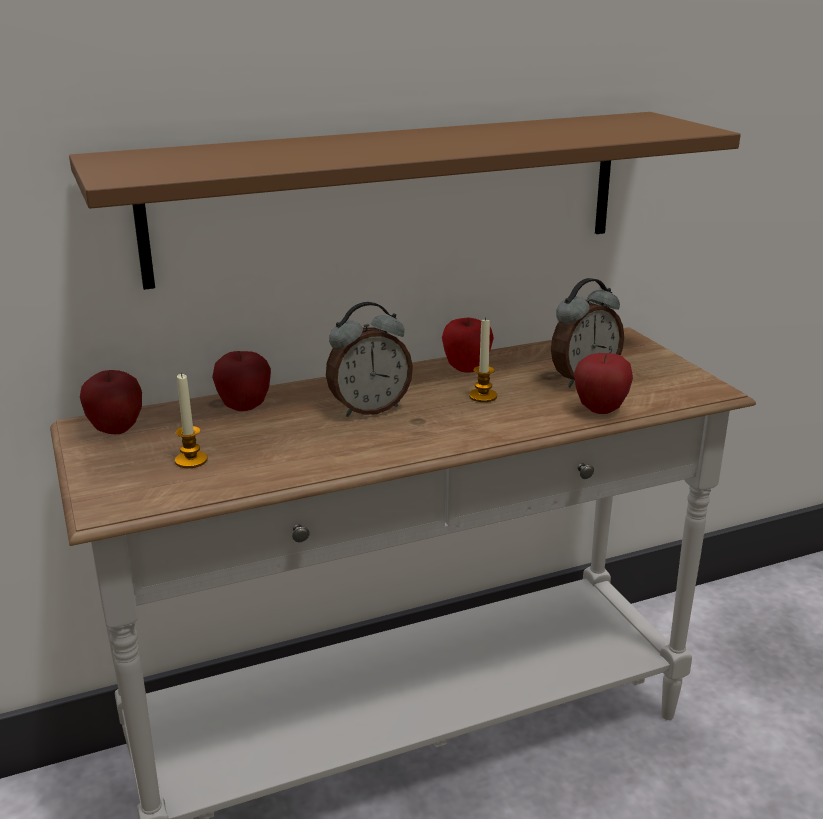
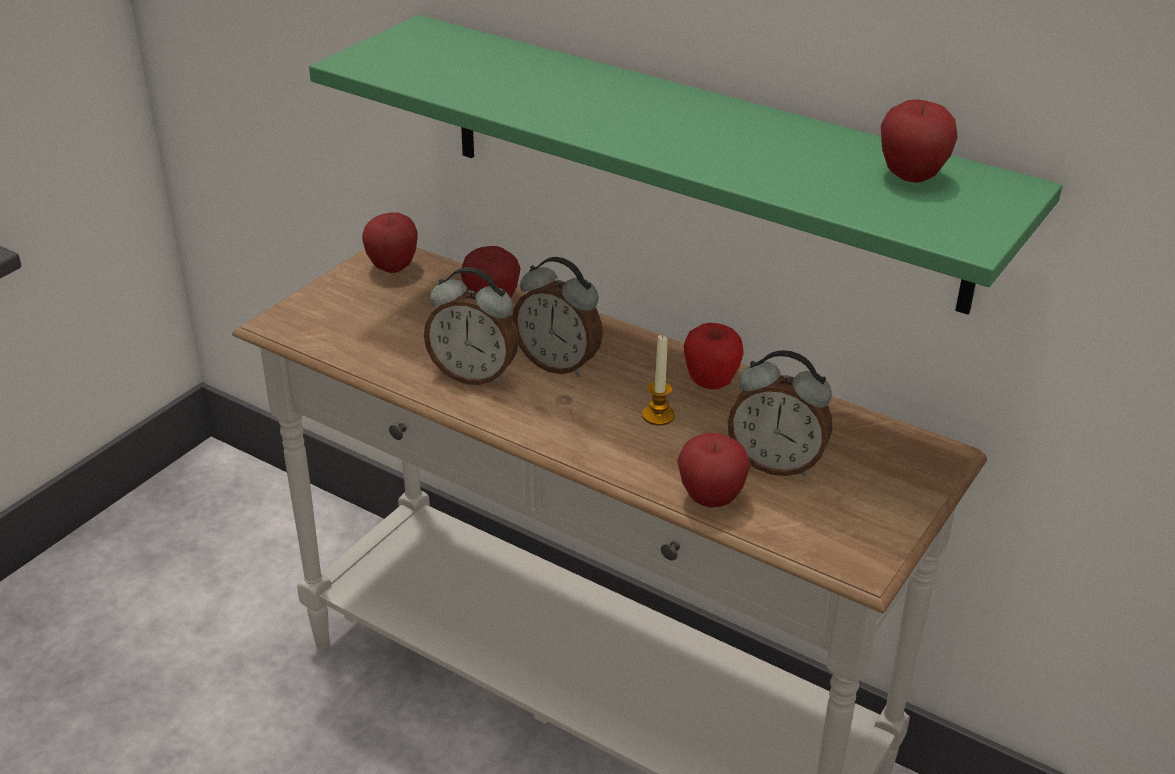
camera: 55 degrees right, 10 degrees up
(191, 460) = (377, 322): candle -> none
(336, 443) = (474, 375): none -> alarm clock
(392, 196) = (698, 159): brown shelf -> green shelf
(603, 123) = (911, 177): none -> apple

